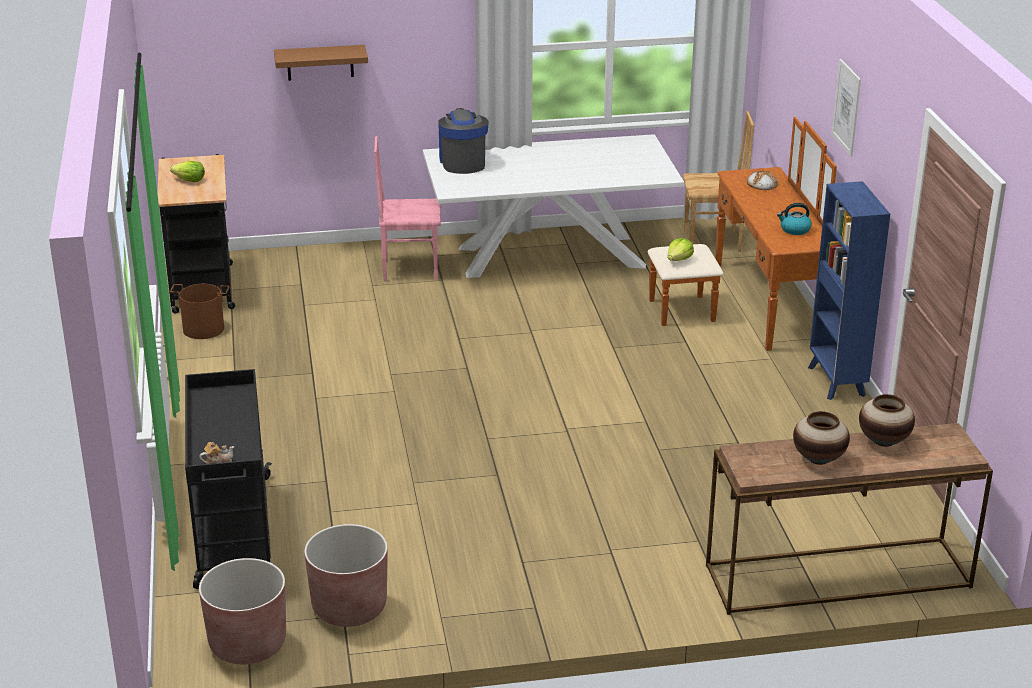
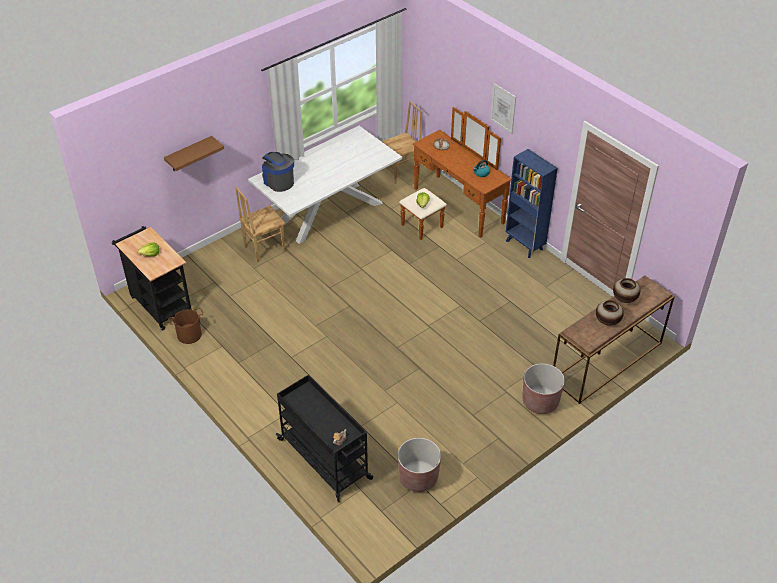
camera: 30 degrees left, 15 degrees up
(247, 644) = (390, 521): brown planter -> brown planter (540, 402)
(410, 269) = (264, 249): pink chair -> brown chair

